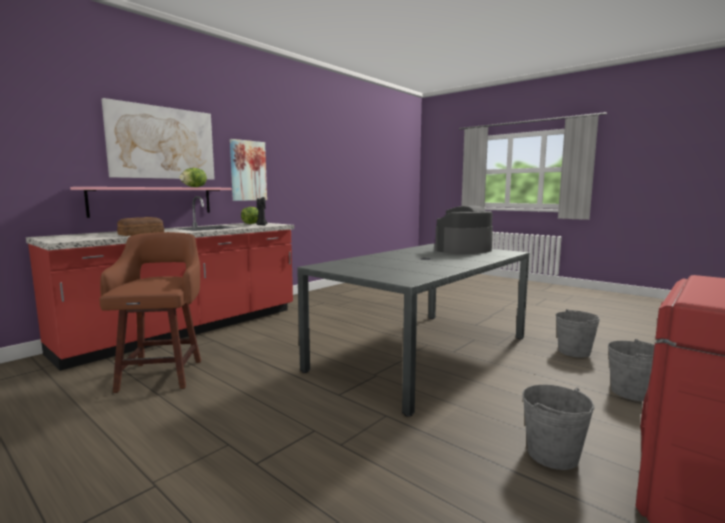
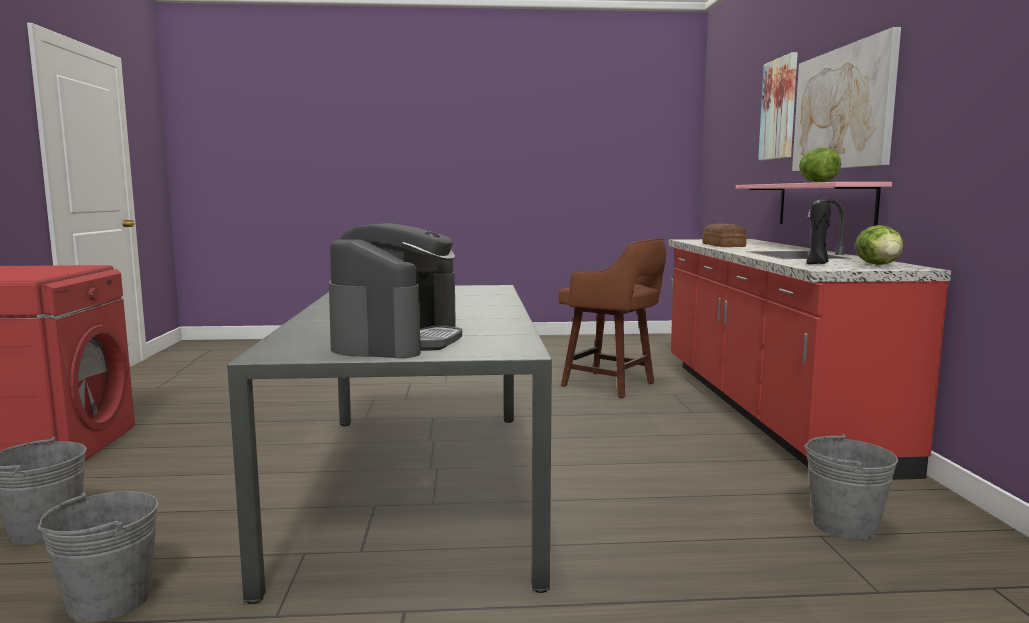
camera: 135 degrees right, 0 degrees up
(248, 170) = (951, 136): picture -> picture (779, 109)
(552, 454) = (194, 437): grey bucket -> grey bucket (844, 525)

